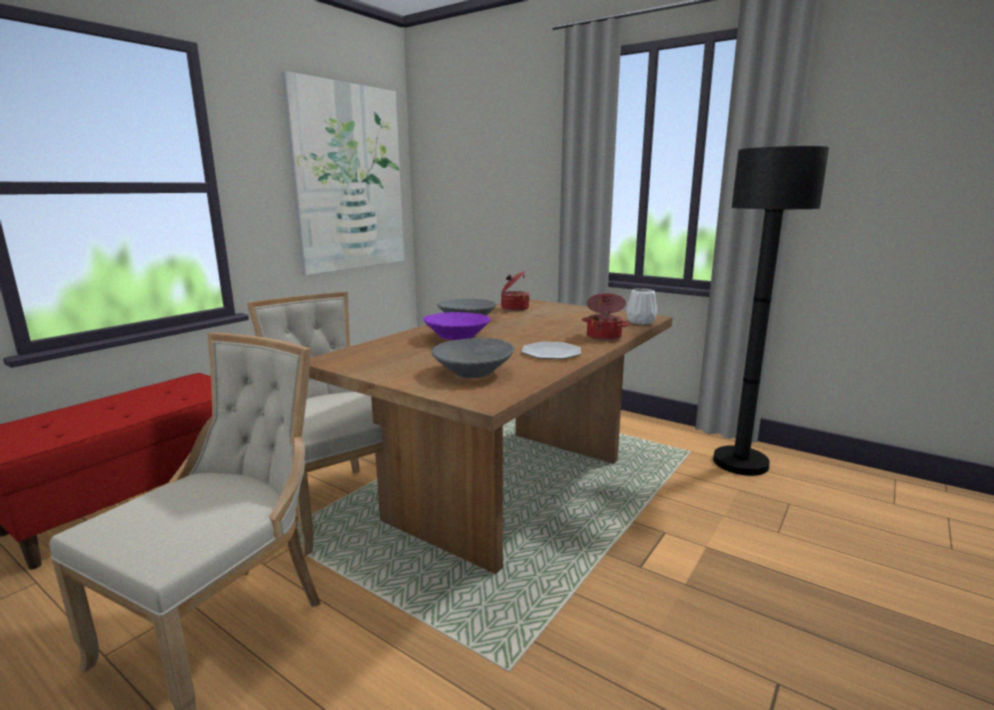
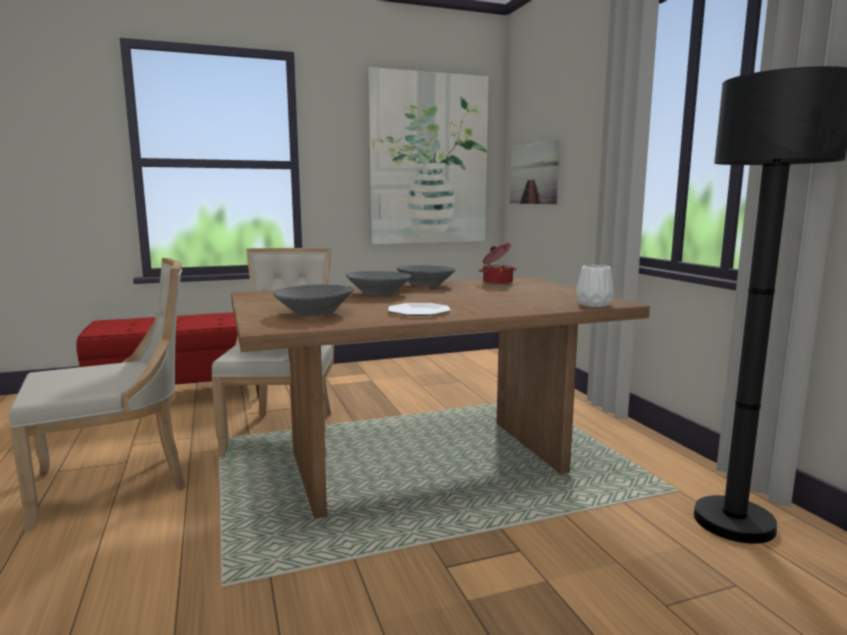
camera: 35 degrees right, 5 degrees down
(457, 337) = (379, 294): purple bowl -> grey bowl
(459, 194) = (534, 173): none -> picture
(604, 336) = (510, 309): cooking pot -> none

